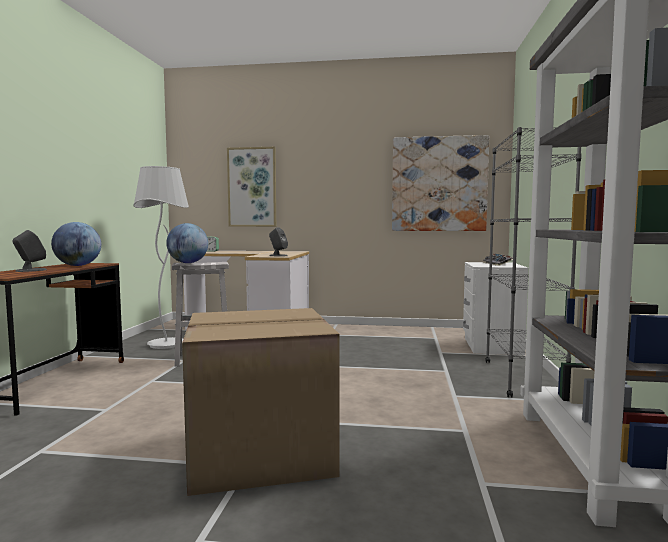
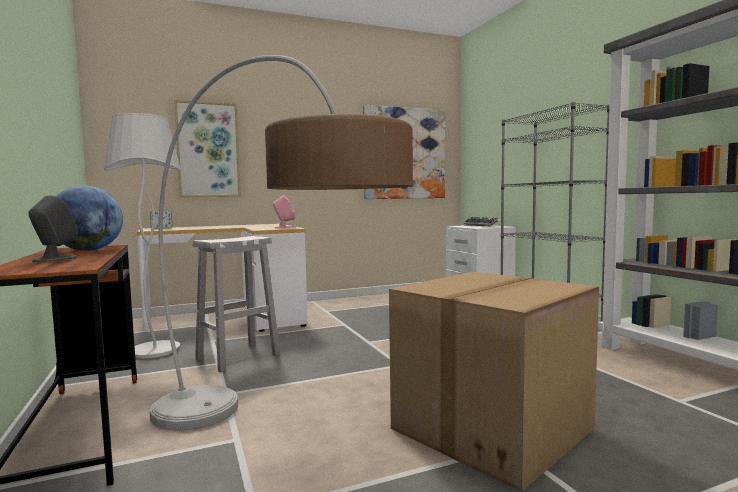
camera: 30 degrees left, 0 degrees up
(118, 418) = (274, 443): none -> floor lamp
(188, 263) = (219, 239): globe -> none
(278, 256) = (285, 228): grey speaker -> pink speaker

